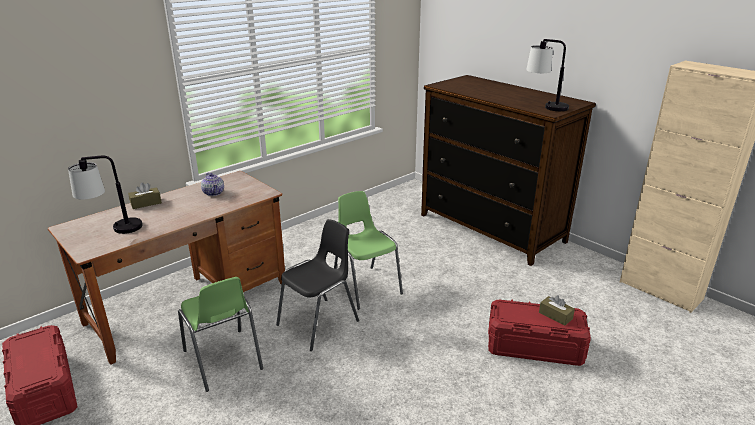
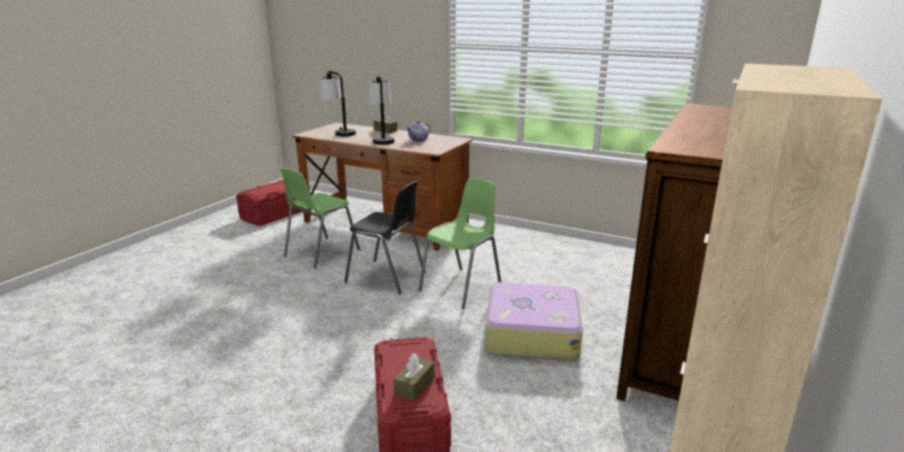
camera: 70 degrees right, 5 degrees down
(450, 274) = (531, 333): none -> suitcase
(545, 107) = (694, 145): table lamp -> table lamp (382, 139)

